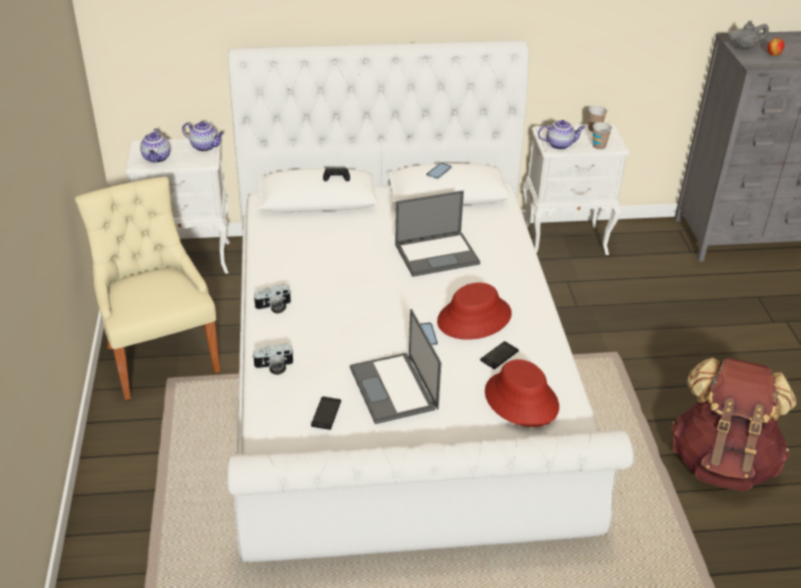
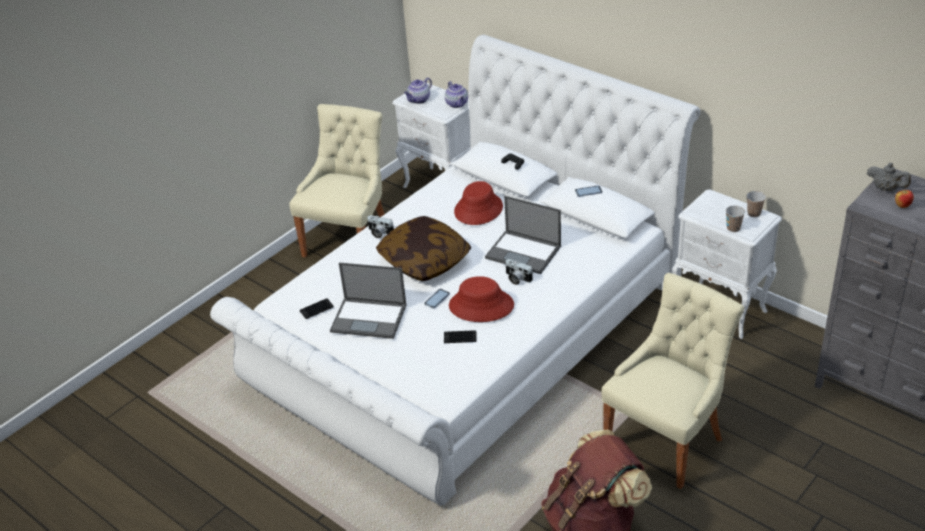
camera: 50 degrees right, 0 degrees up
(274, 367) = (329, 268): camera -> camera (517, 278)
(361, 308) = (425, 260): none -> pillow
(394, 389) = (370, 318): laptop -> laptop turned 105 degrees counterclockwise
(521, 400) = (430, 370): red hat -> red hat (478, 209)
(560, 144) = (703, 212): teapot -> none
(671, 360) = (667, 440): none -> beige chair

